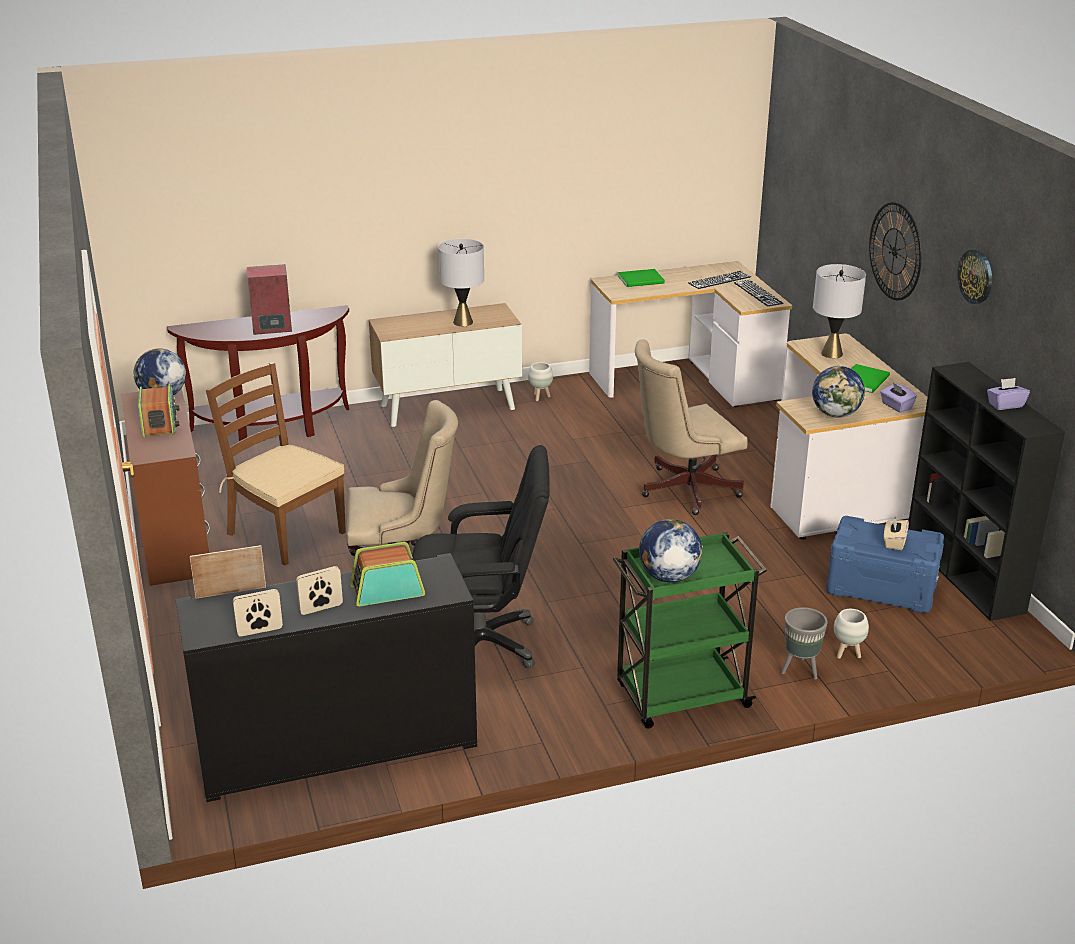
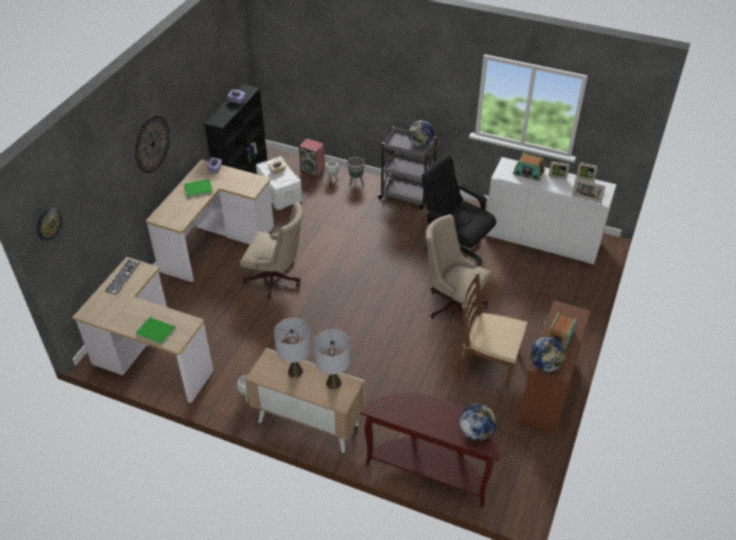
camera: 140 degrees left, 15 degrees up
(271, 327) = (431, 411): speaker -> speaker (313, 170)
(285, 533) = (487, 363): brown chair -> brown chair turned 120 degrees clockwise
(337, 746) = (542, 239): black cabinet -> white cabinet
(680, 697) = (407, 195): green cart -> grey cart
(719, 280) = (118, 302): keyboard -> none
(832, 354) = (179, 211): grey table lamp -> grey table lamp (333, 382)
(836, 414) = (245, 178): globe -> globe (476, 432)
(881, 588) = (280, 193): blue storage box -> white storage box
(976, 276) = (193, 90): wall clock -> wall clock (48, 223)

